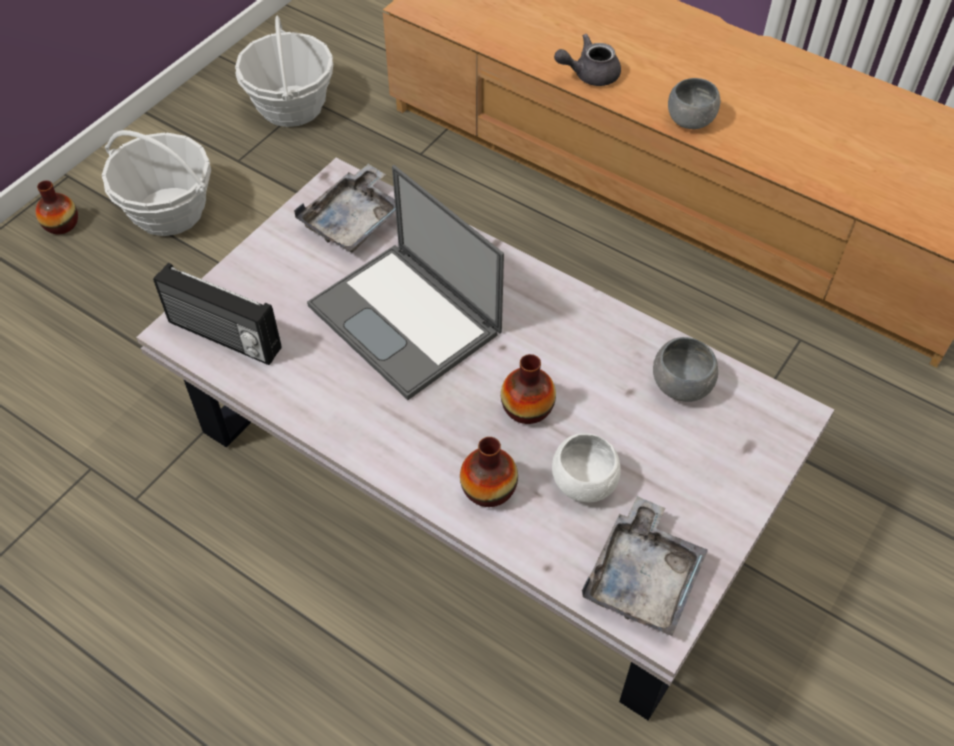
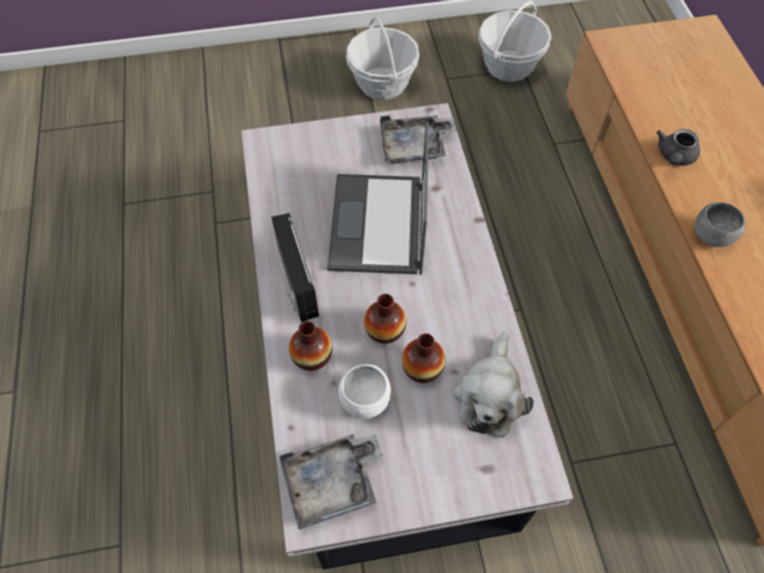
camera: 45 degrees right, 5 degrees up
(61, 224) = (325, 55): vase -> vase (422, 367)
(223, 337) = (279, 161): radio -> radio (295, 281)
(589, 74) = (674, 157): grey teapot -> grey teapot turned 90 degrees counterclockwise
(681, 385) = (489, 395): grey bowl -> plush toy

